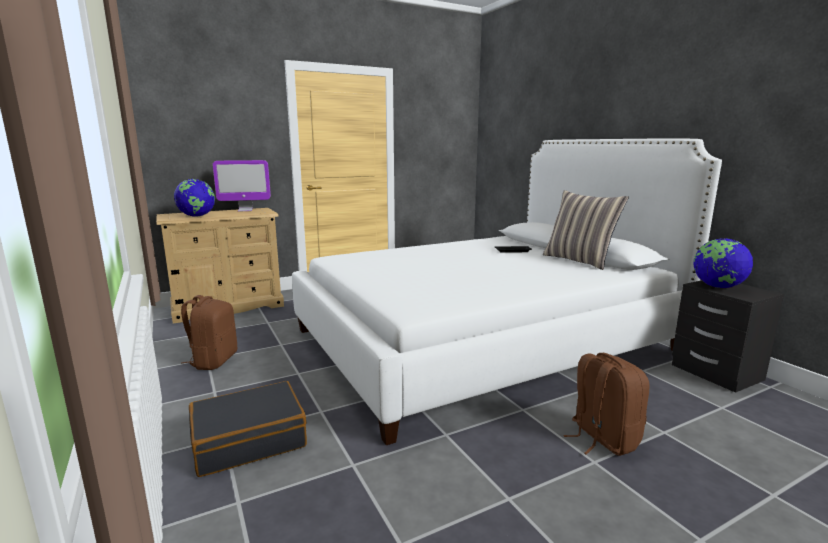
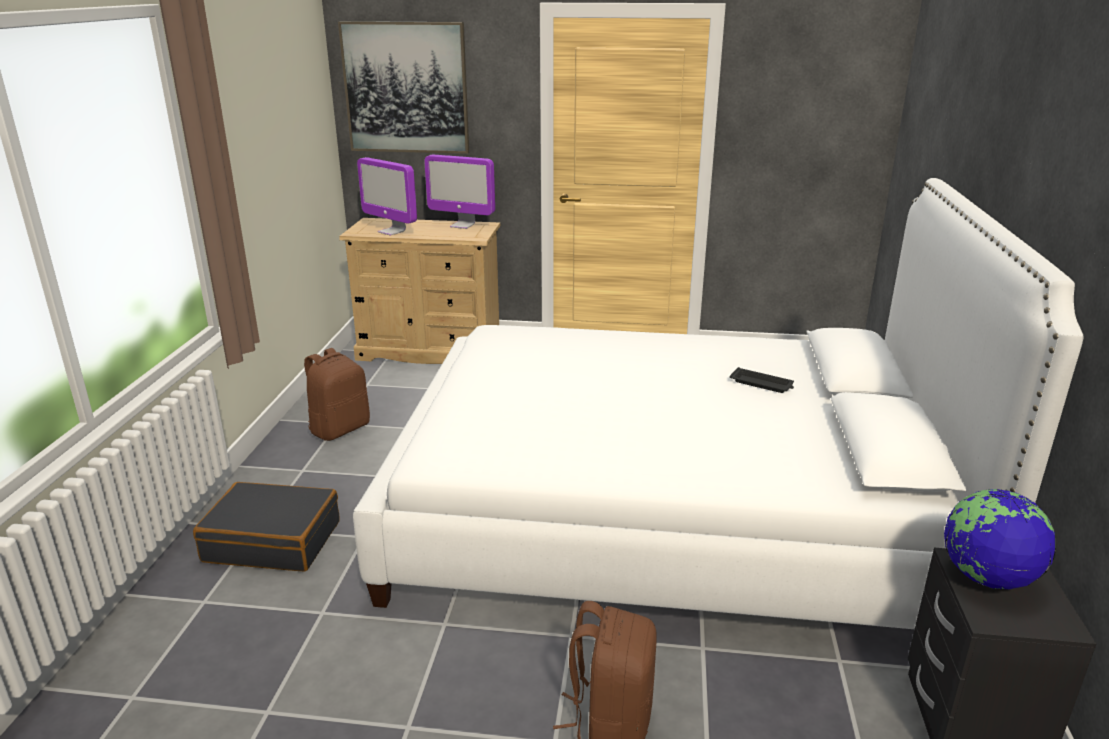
camera: 35 degrees right, 10 degrees up
(188, 114) = (406, 88): none -> picture
(197, 216) = (392, 231): globe -> monitor
(579, 260) = (830, 438): pillow -> none

